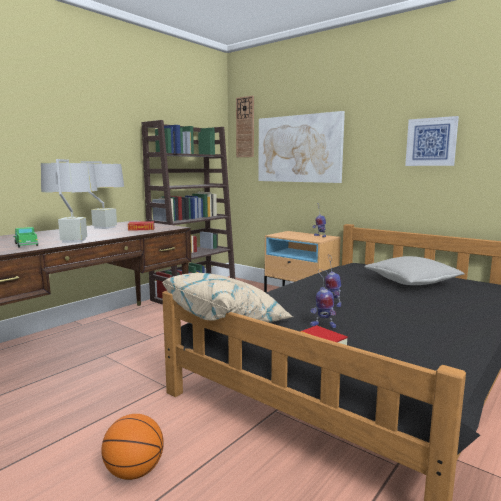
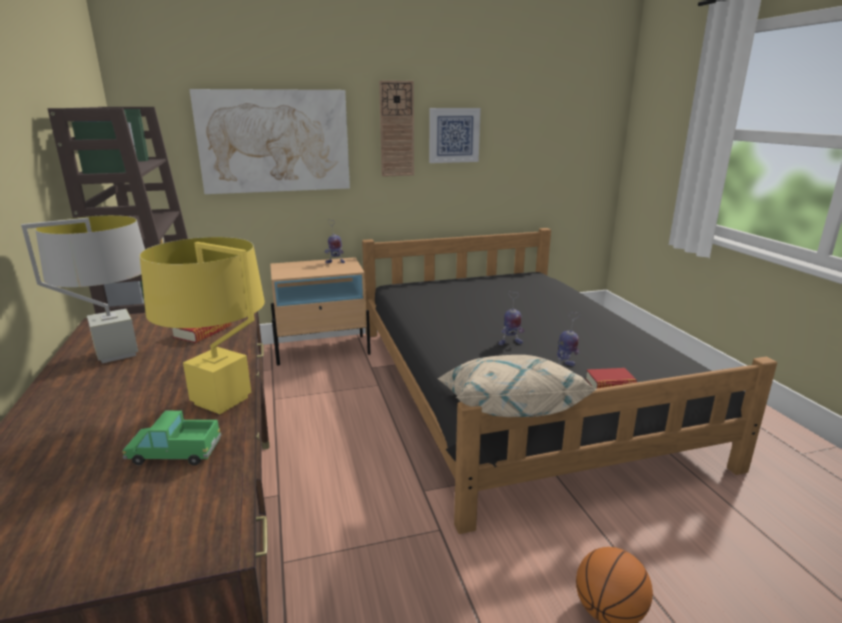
camera: 55 degrees left, 10 degrees up
(73, 241) = (222, 401): grey table lamp -> yellow table lamp
(245, 127) = (154, 101): wall clock -> wall clock (397, 129)
(411, 282) = (490, 293): grey pillow -> none

